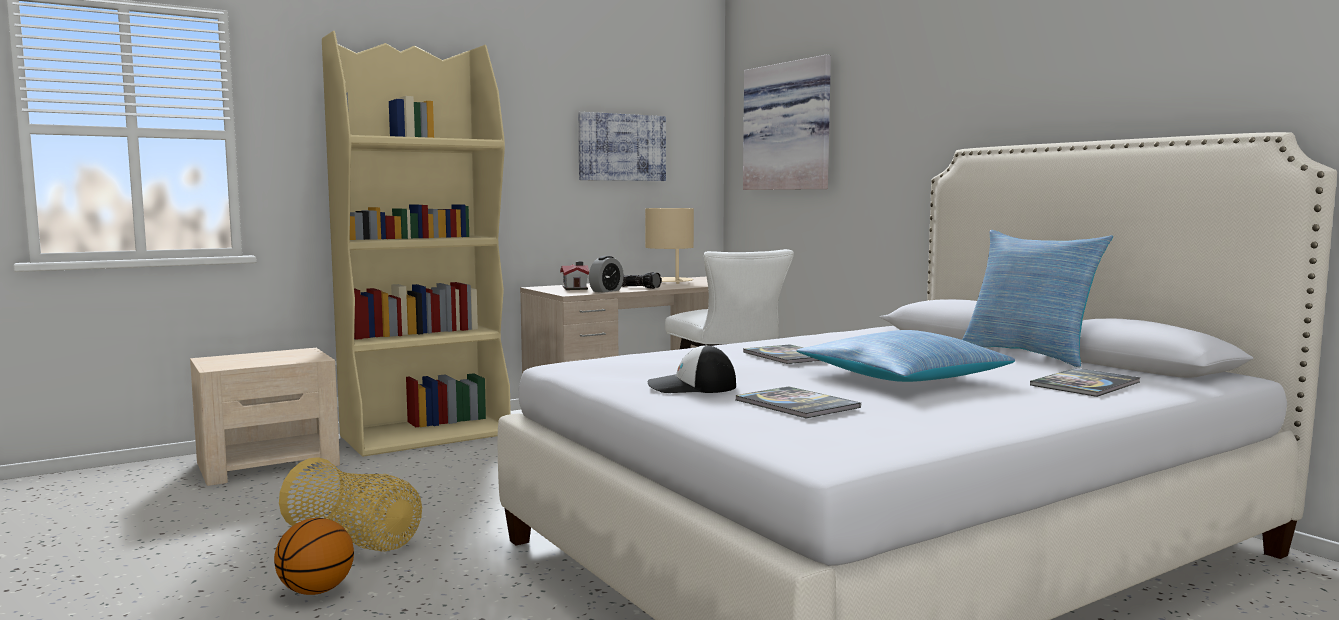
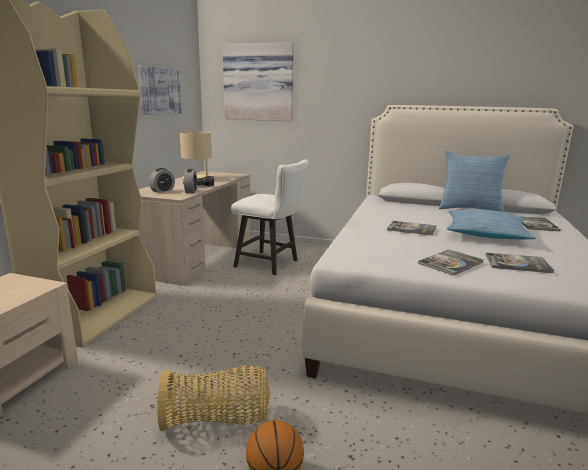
camera: 40 degrees left, 10 degrees up
(576, 288) = (162, 191): toy house -> alarm clock
(691, 387) = (450, 263): cap -> book

